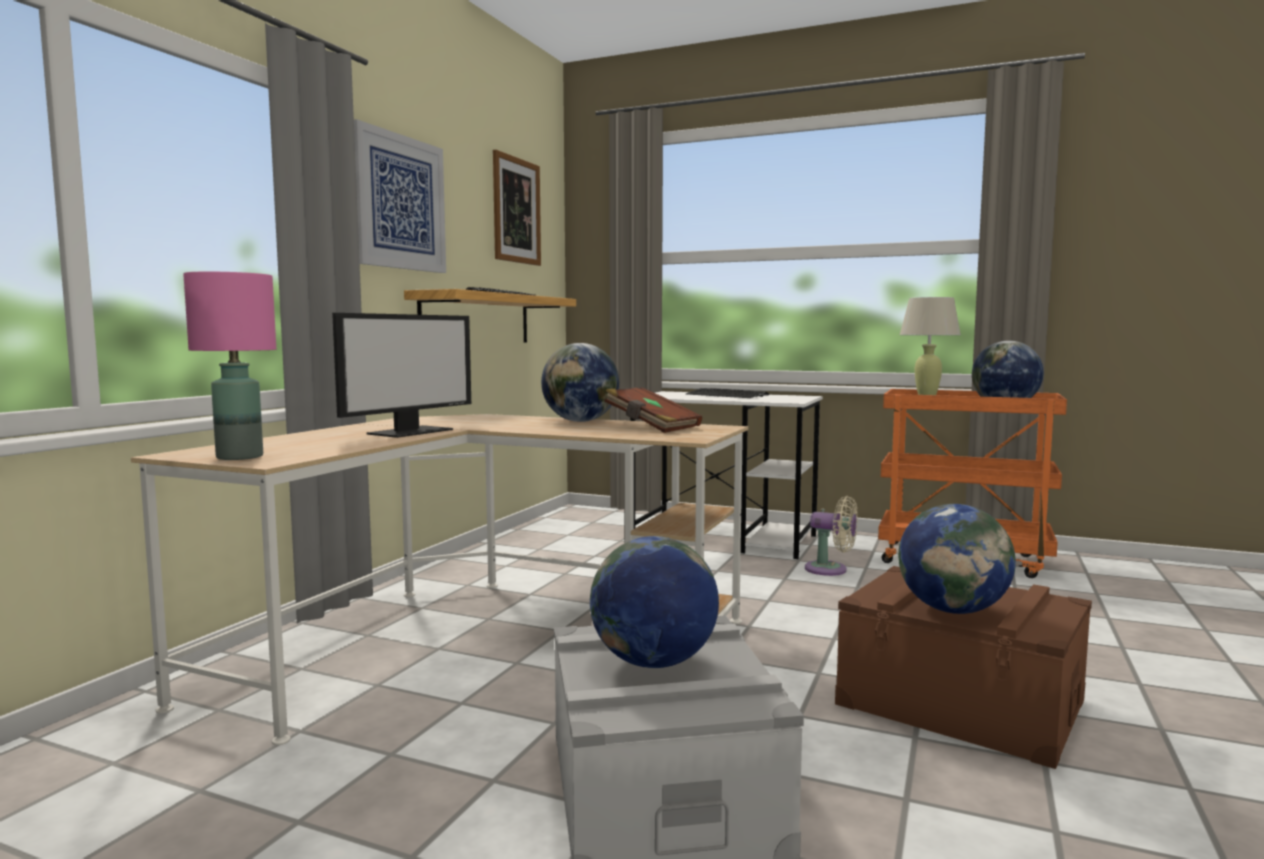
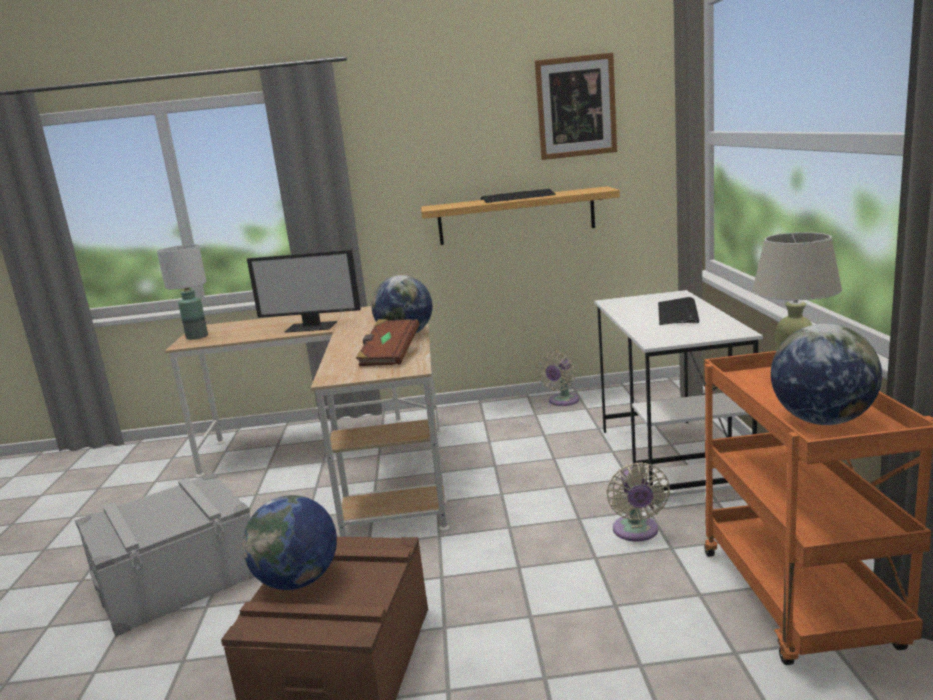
camera: 65 degrees right, 10 degrees up
(238, 457) = (196, 337): pink table lamp -> white table lamp
(400, 202) = (412, 142): picture -> none
(532, 537) = (562, 401): none -> beige fan
(653, 662) = (164, 510): globe -> none

